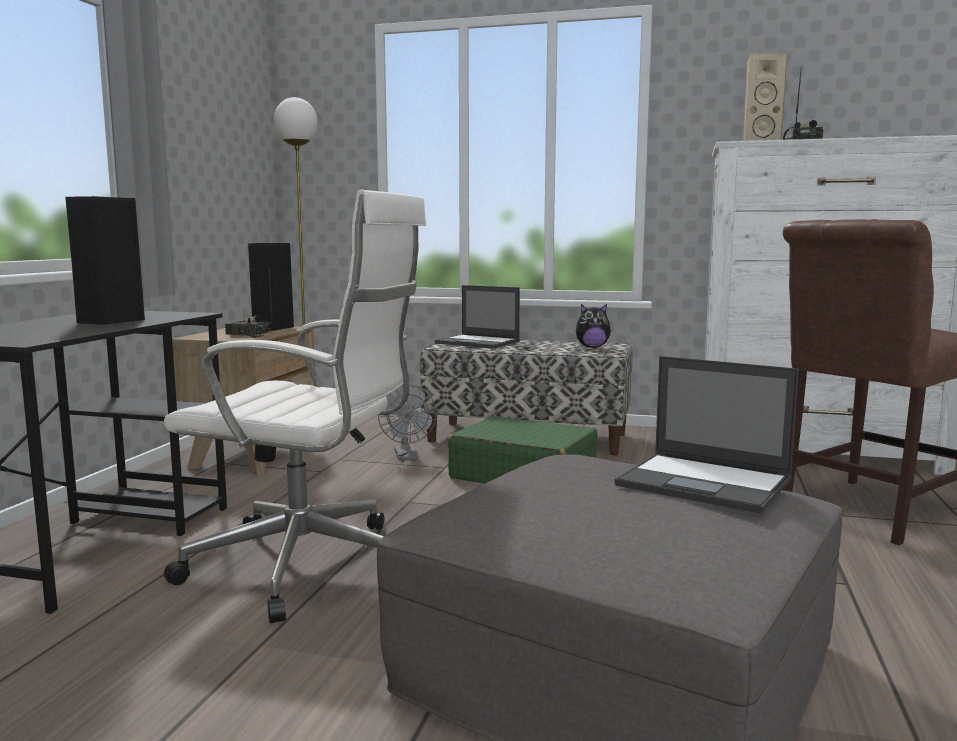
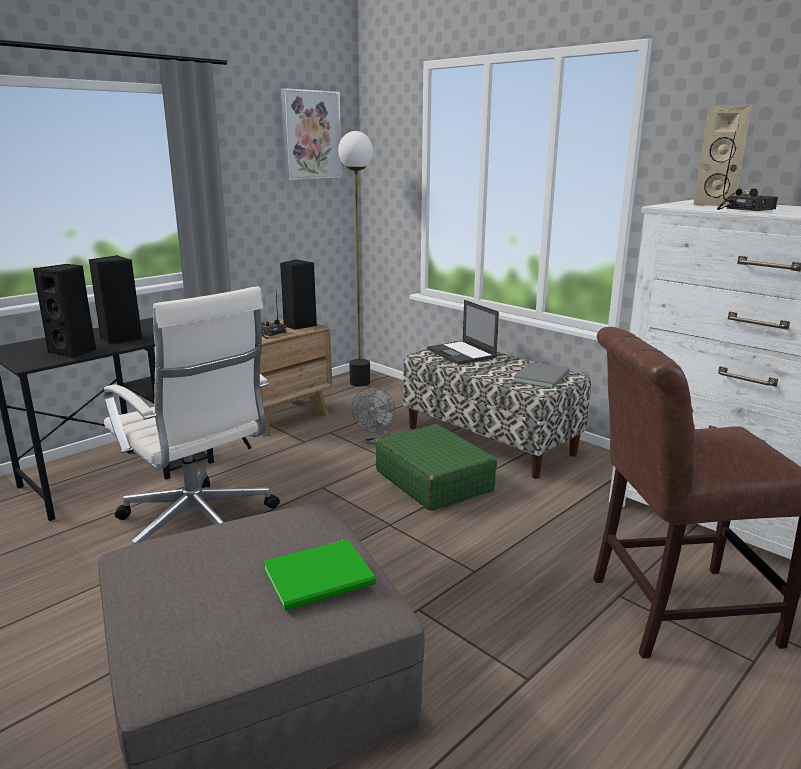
camera: 30 degrees right, 10 degrees up
(67, 331) = (74, 352): none -> black speaker
(235, 100) = (311, 135): none -> picture
(592, 347) = (543, 377): plush toy -> grey book
(706, 483) = (322, 577): laptop -> green book

